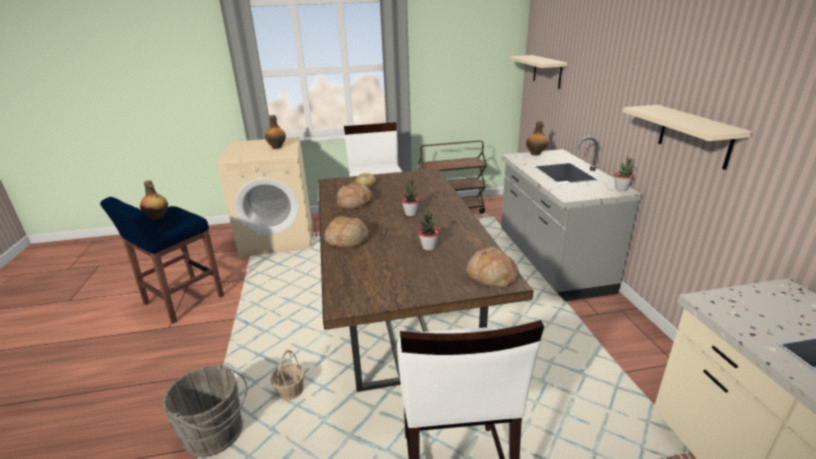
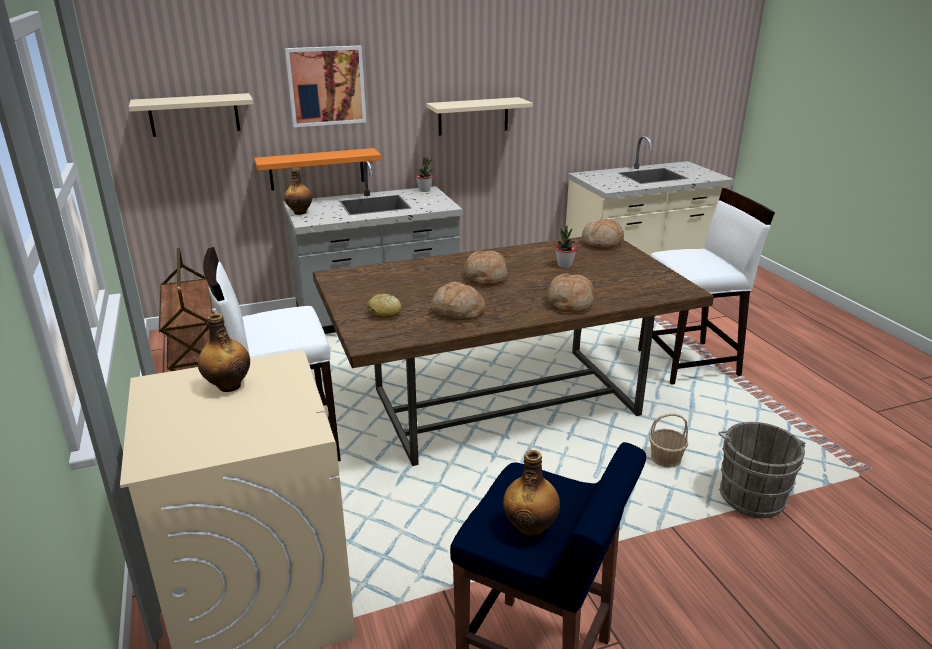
camera: 100 degrees left, 0 degrees up
(410, 214) = (485, 277): potted plant -> bread
(582, 134) = (317, 169): none -> orange shelf
(601, 67) = (326, 86): none -> picture

